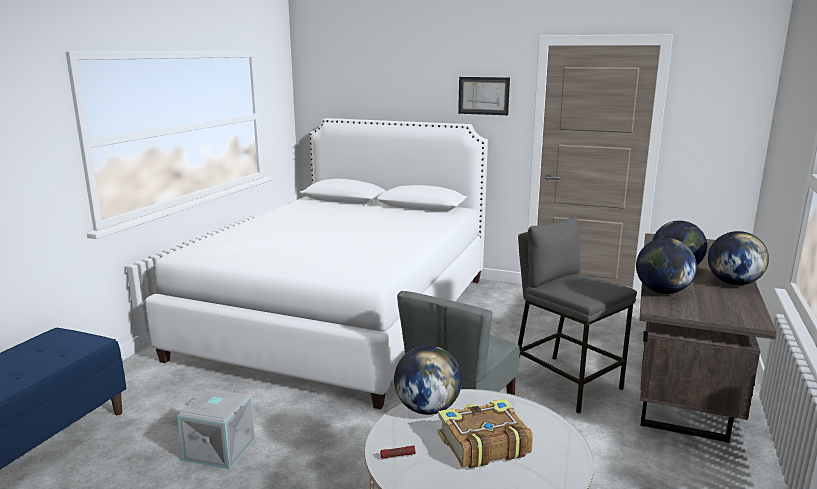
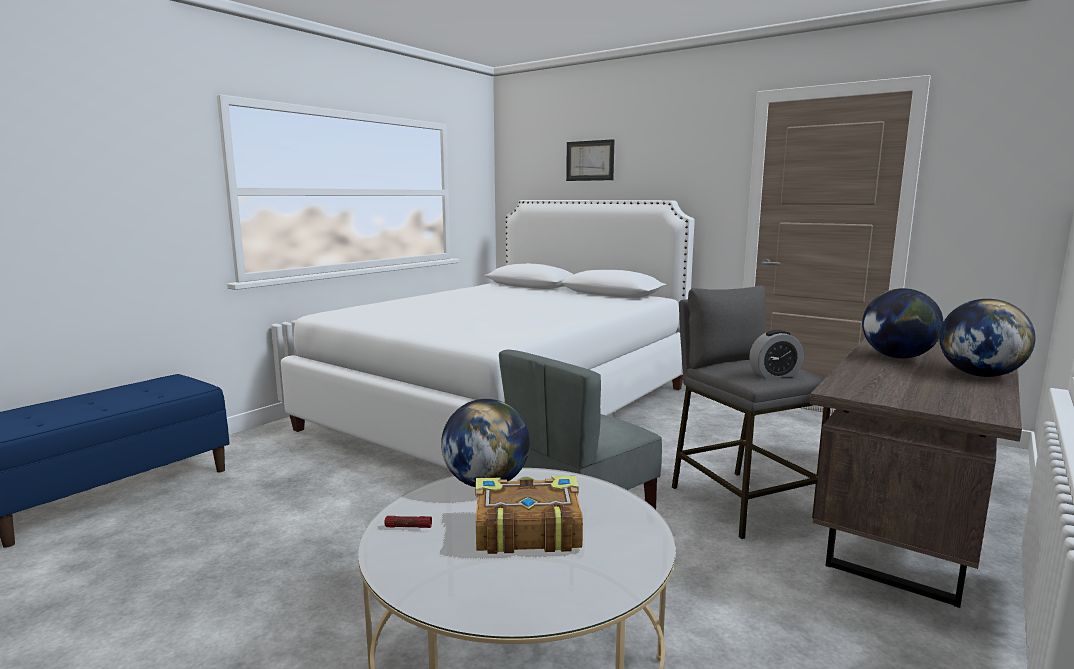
camera: 15 degrees right, 5 degrees down
(221, 448) = (293, 517): grey storage box -> none
(483, 95) = (691, 167): picture -> picture (590, 160)
(597, 290) = (774, 375): none -> alarm clock
(662, 292) = (860, 376): globe -> none

